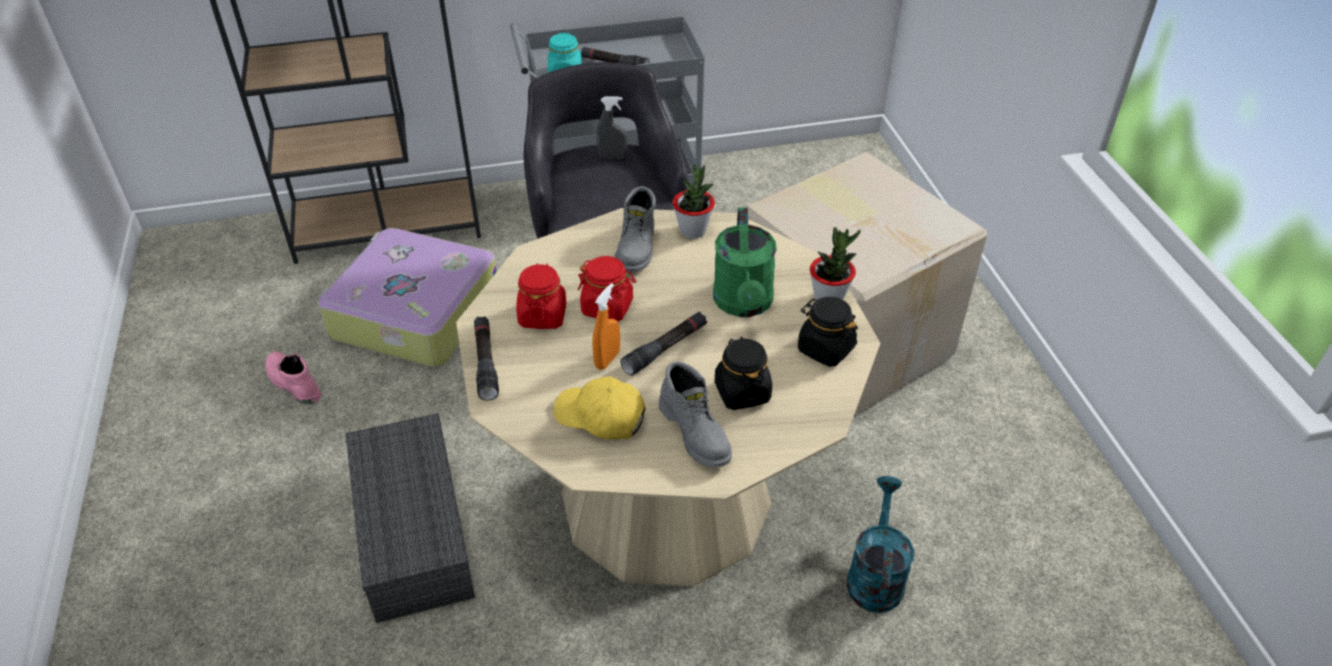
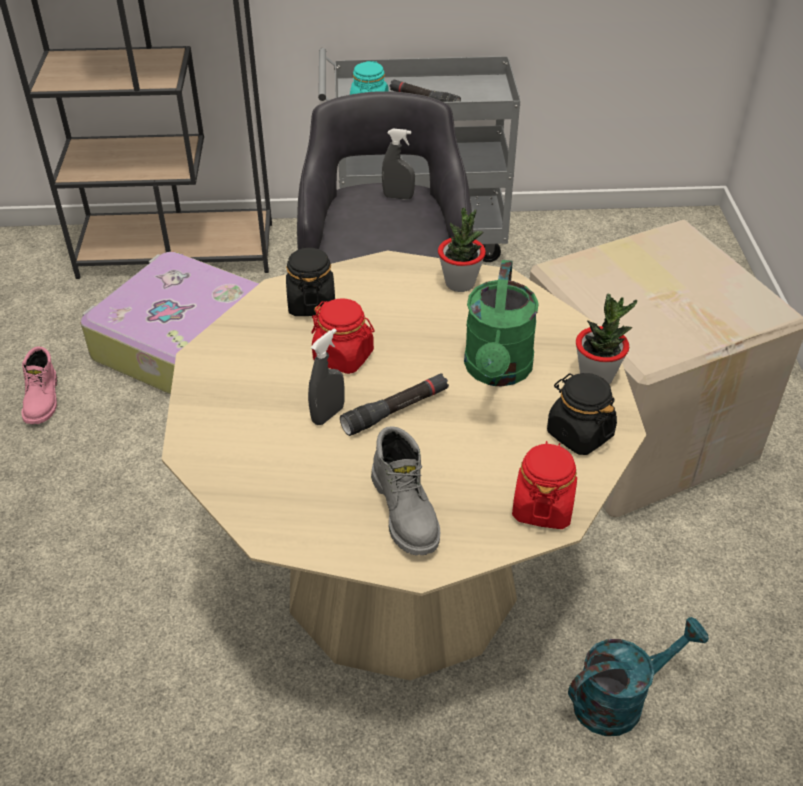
camera: 10 degrees right, 0 degrees up
(292, 383) = (43, 400): pink boot -> pink boot turned 150 degrees counterclockwise
(411, 530) = (124, 572): grey storage box -> none
(486, 363) = (195, 402): black flashlight -> none
(542, 315) = (270, 357): red jar -> red jar (542, 507)
(601, 416) = (303, 478): yellow cap -> none
(607, 359) = (328, 415): orange spray bottle -> grey spray bottle
(637, 248) = (393, 296): grey boot -> none
(742, 392) = (470, 471): black jar -> black jar (311, 303)
(875, 575) = (619, 699): turquoise watering can -> turquoise watering can turned 45 degrees clockwise

